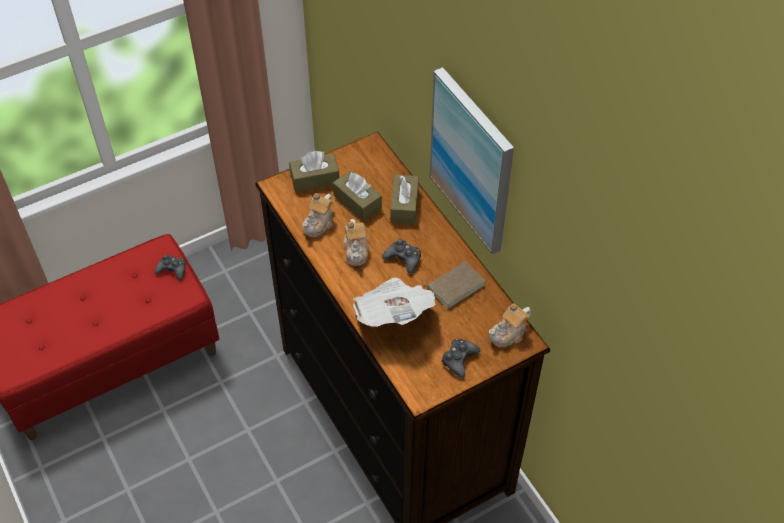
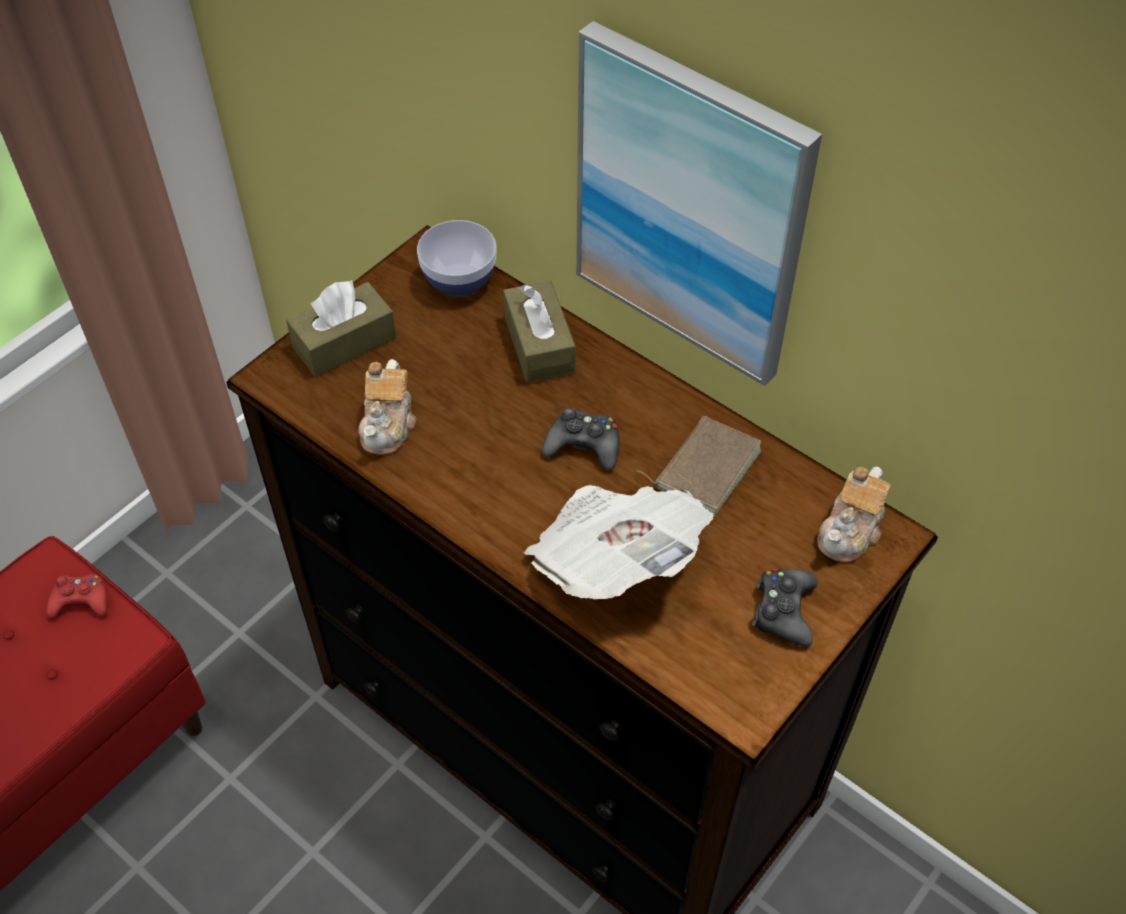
camera: 20 degrees left, 0 degrees up
(172, 269) = (81, 601): black game controller -> red game controller
(356, 251) = (485, 456): teapot -> none
(357, 202) = (446, 363): brown tissue box -> none
(380, 163) = (459, 281): none -> bowl

